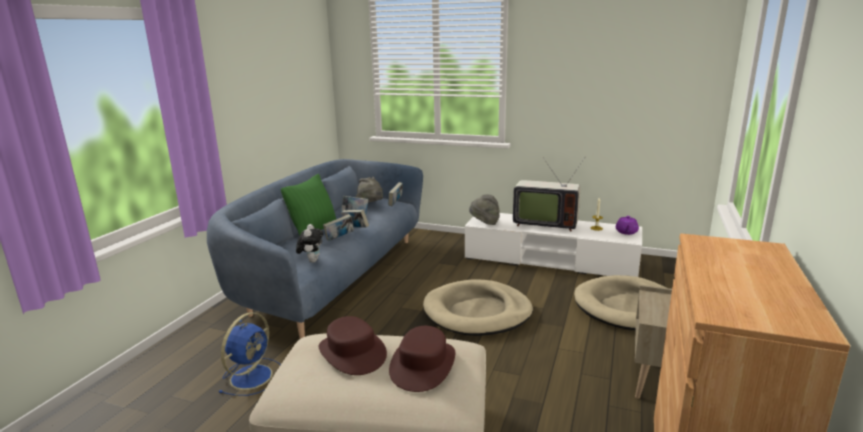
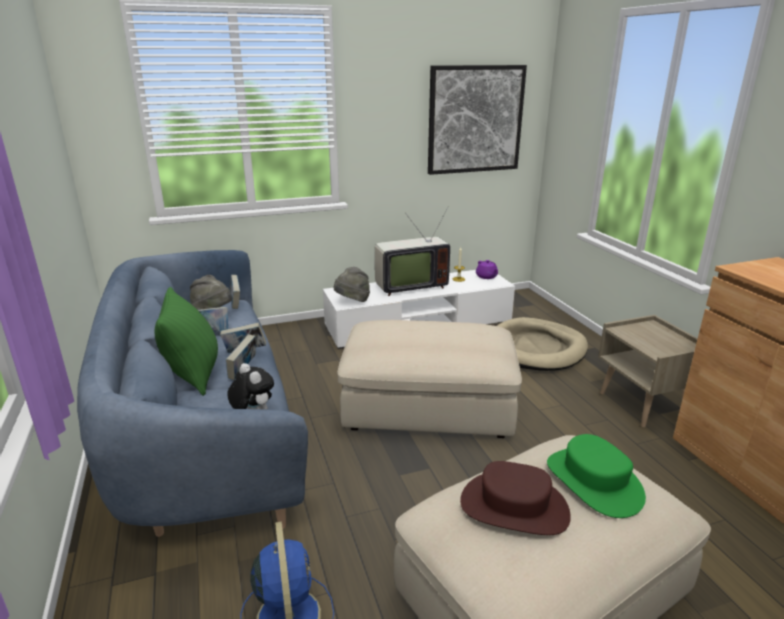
camera: 40 degrees left, 5 degrees up
(423, 365) = (594, 481): brown hat -> green hat
(477, 312) = (429, 404): beige dog bed -> beige ottoman
(641, 80) = (475, 119): none -> picture

